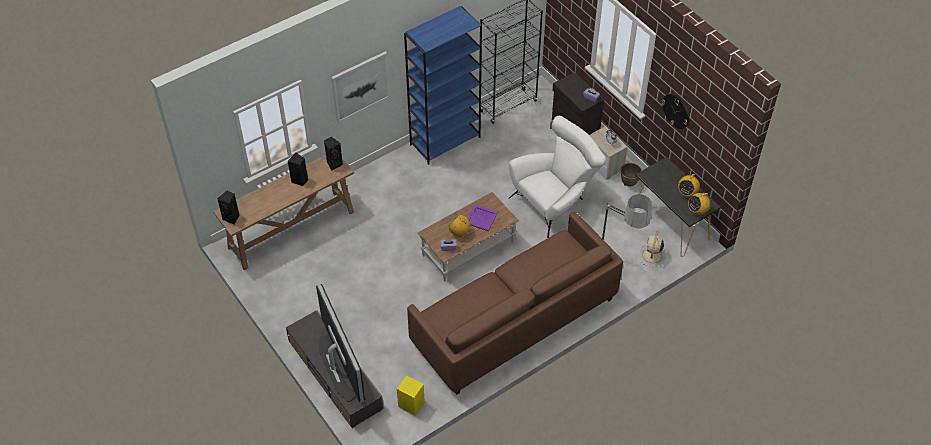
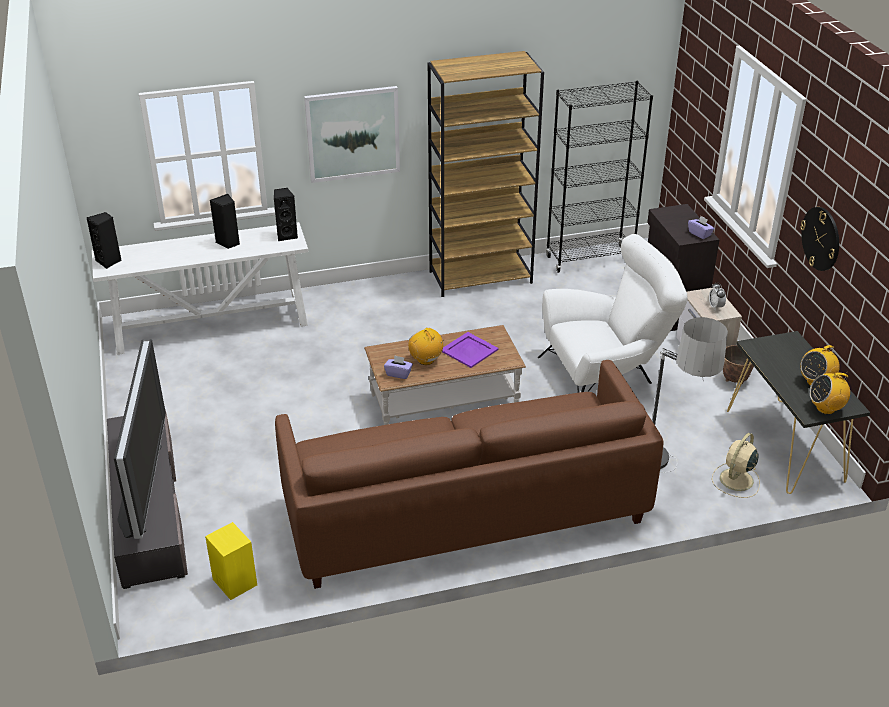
camera: 20 degrees right, 15 degrees down
(292, 229) = (212, 325): brown console table -> white console table
(445, 140) = (481, 277): blue bookcase -> brown bookcase

